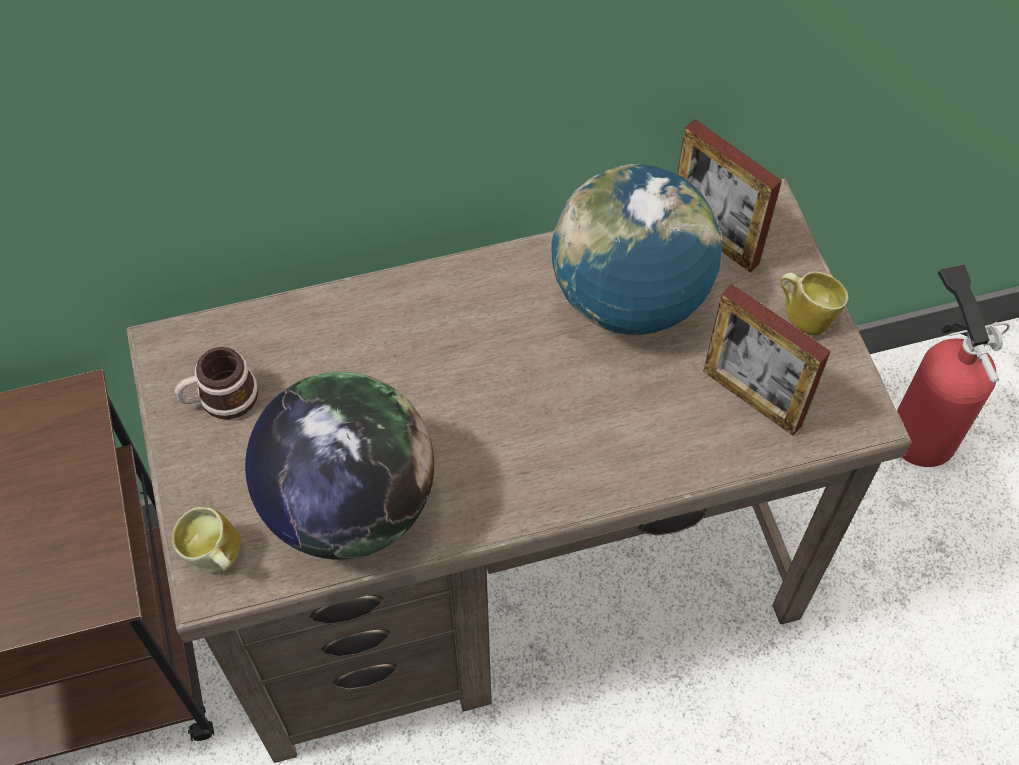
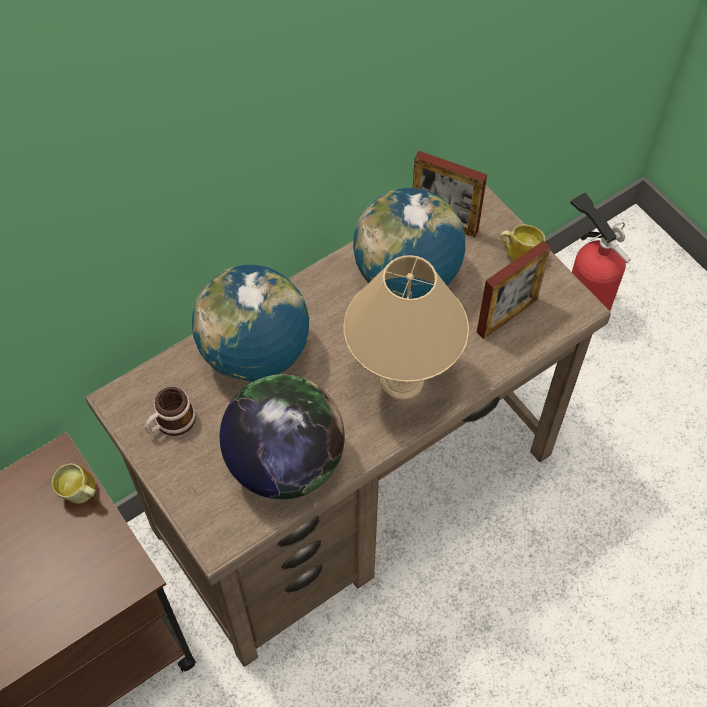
camera: 20 degrees left, 0 degrees up
(215, 559) = (213, 525): mug -> mug (81, 495)
(374, 339) = (255, 353): none -> globe
(560, 442) = (401, 380): none -> beige table lamp
(752, 398) = (507, 316): picture frame -> picture frame turned 60 degrees counterclockwise

